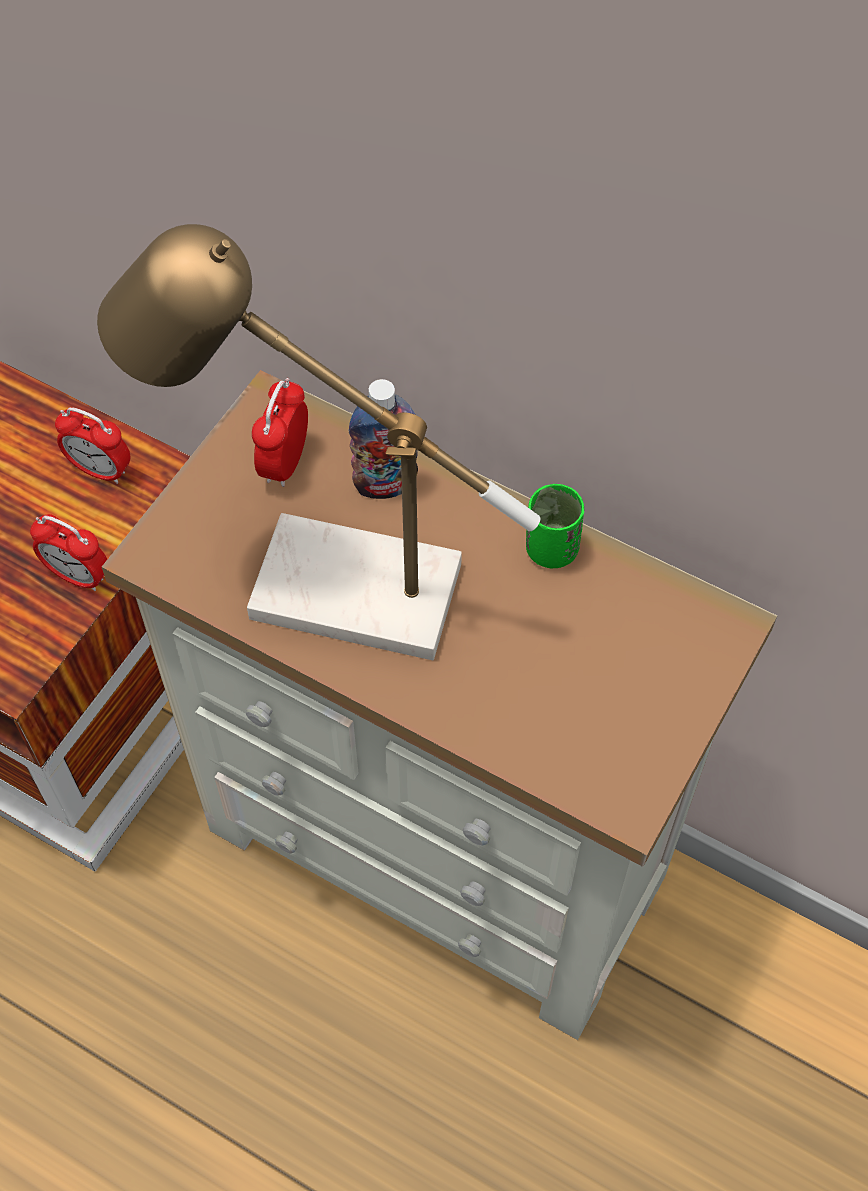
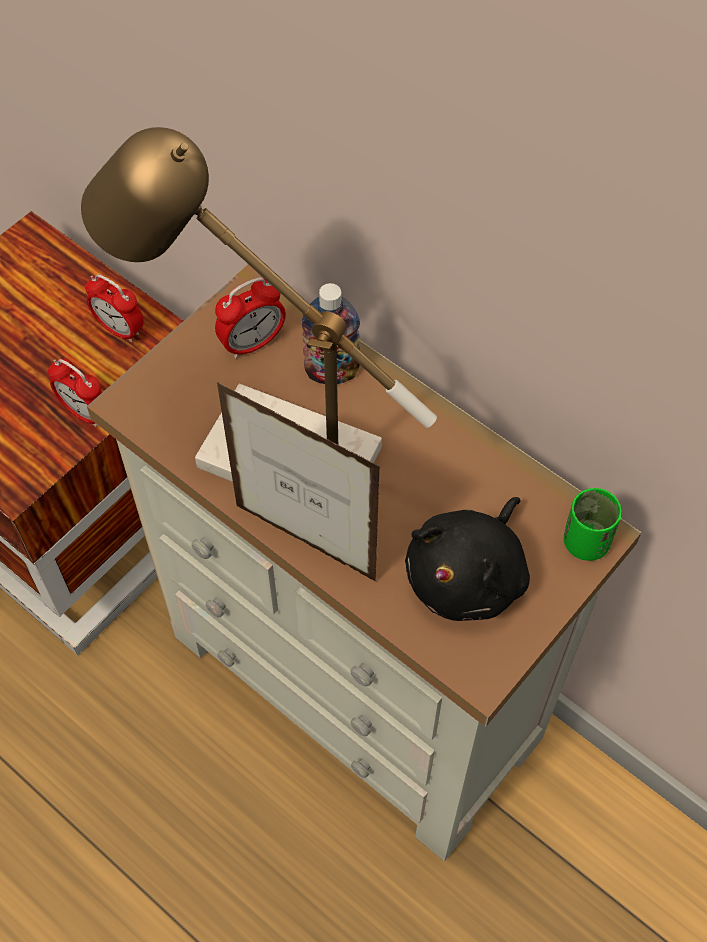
camera: 10 degrees right, 0 degrees up
(285, 463) = (252, 343): alarm clock -> alarm clock turned 150 degrees counterclockwise
(395, 688) = (305, 543): none -> picture frame
(551, 549) = (459, 447): green cup -> green cup (585, 542)
(592, 696) = (469, 576): none -> black plush toy

